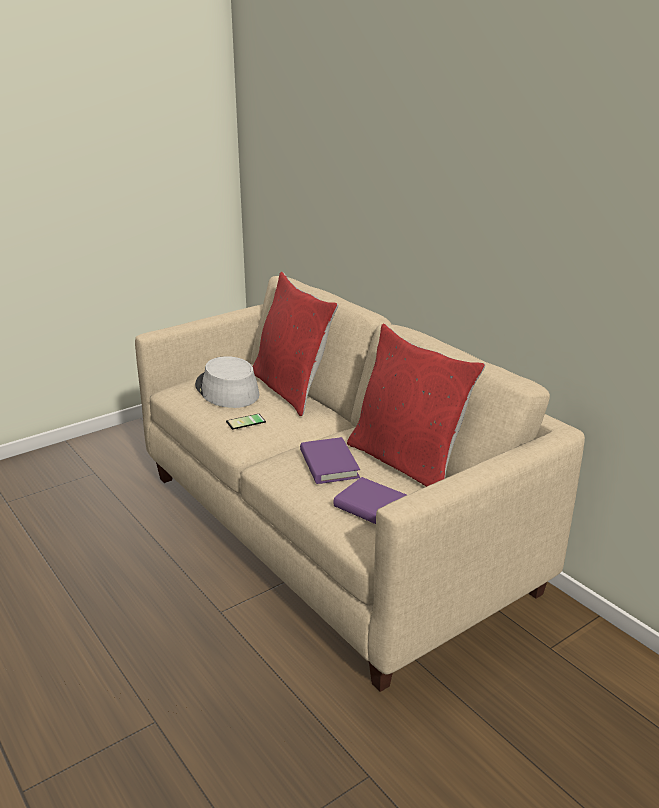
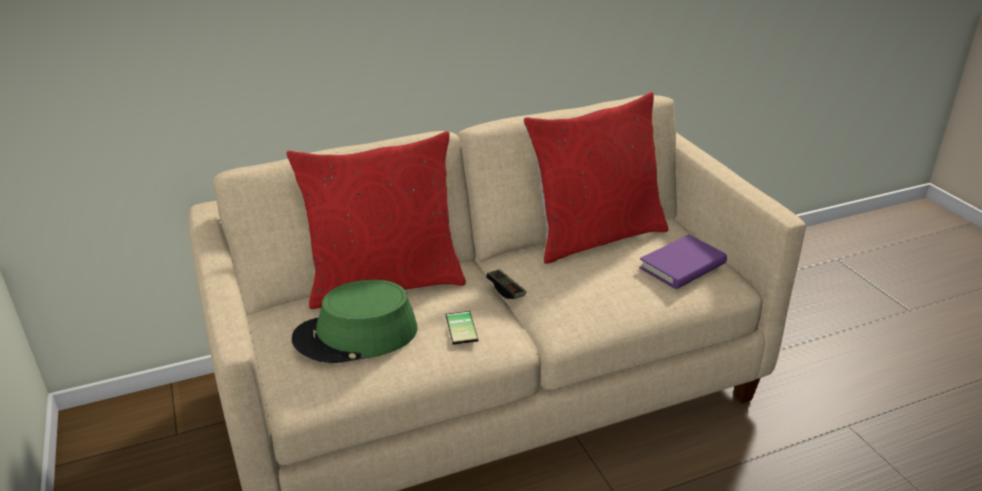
camera: 75 degrees left, 5 degrees up
(226, 390) = (356, 335): grey hat -> green hat
(307, 436) = (506, 290): none -> game controller
(329, 464) = (588, 281): purple book -> none

